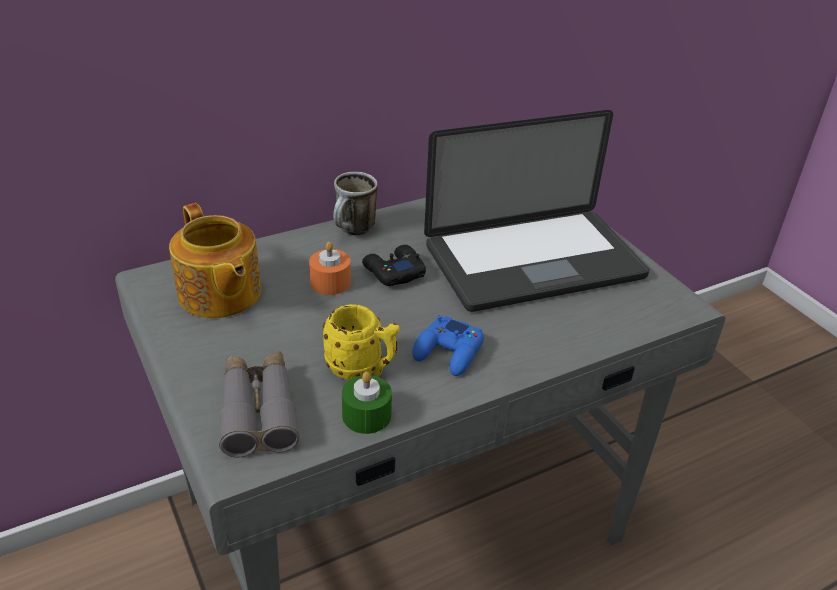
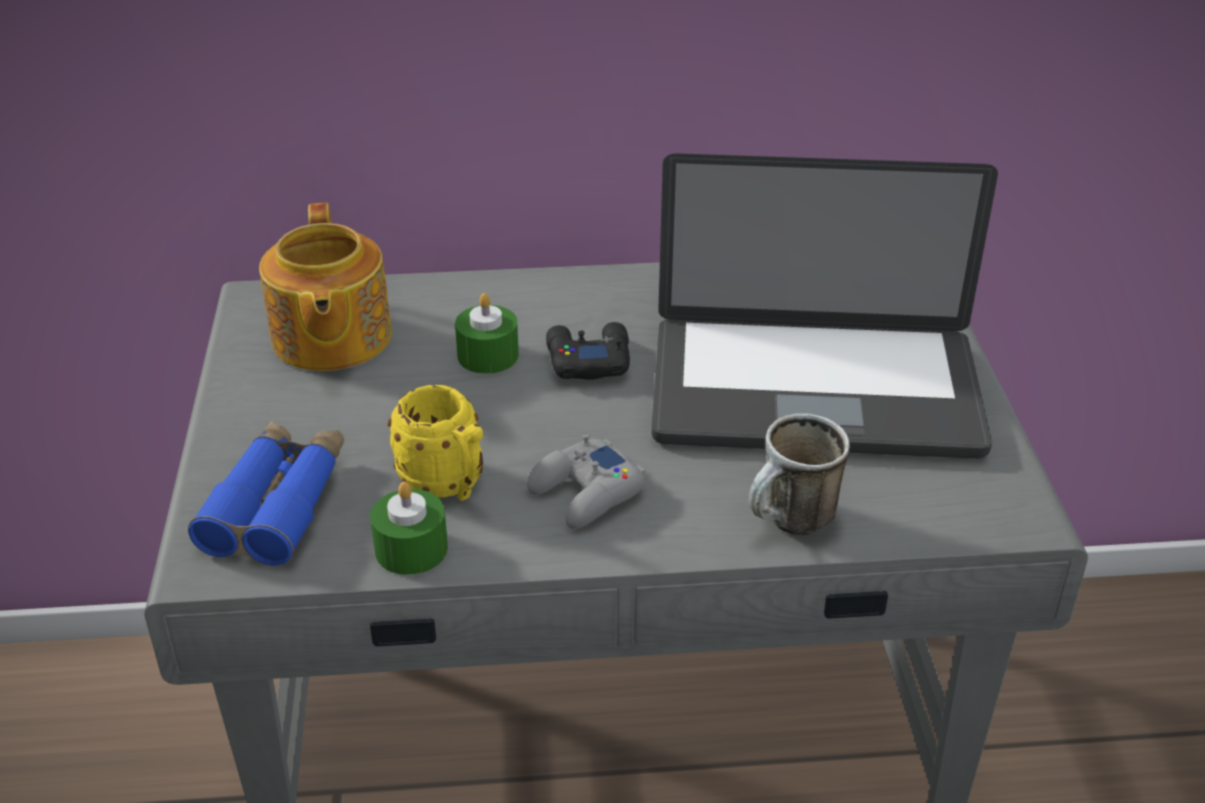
camera: 25 degrees right, 0 degrees up
(258, 411) = (277, 505): grey binoculars -> blue binoculars
(330, 282) = (488, 355): orange candle -> green candle
(354, 231) = (571, 290): mug -> mug (791, 525)
(449, 352) = (586, 493): blue game controller -> grey game controller

